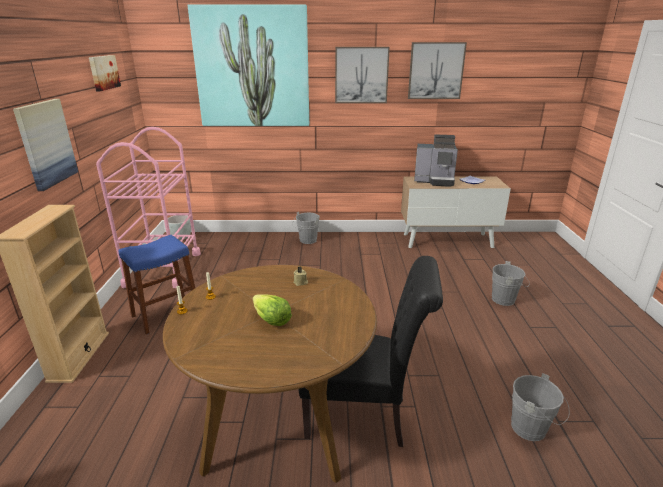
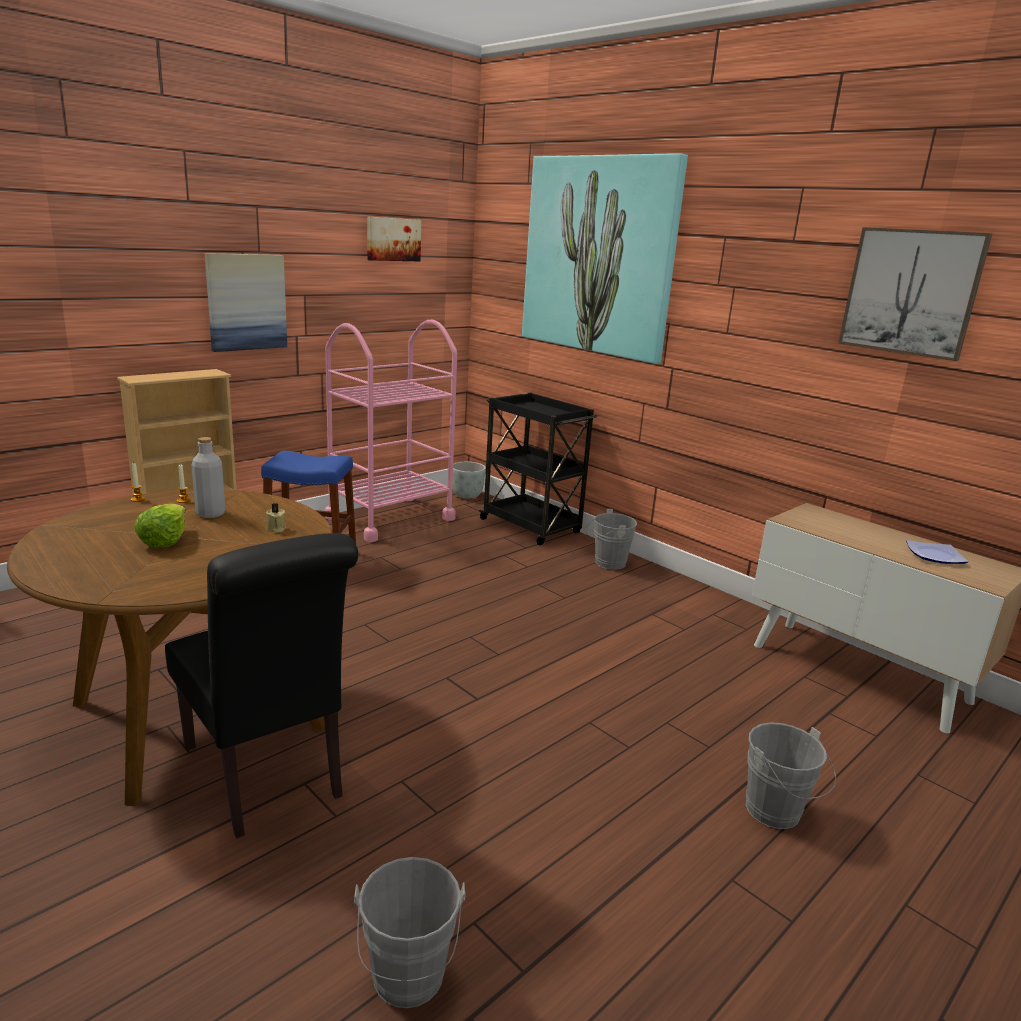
camera: 45 degrees right, 5 degrees down
(244, 239) = (531, 527): none -> black cart
(247, 294) = (210, 514): none -> grey bottle
(361, 75) = (759, 285): picture -> none
(435, 181) = (849, 528): coffee machine -> none

